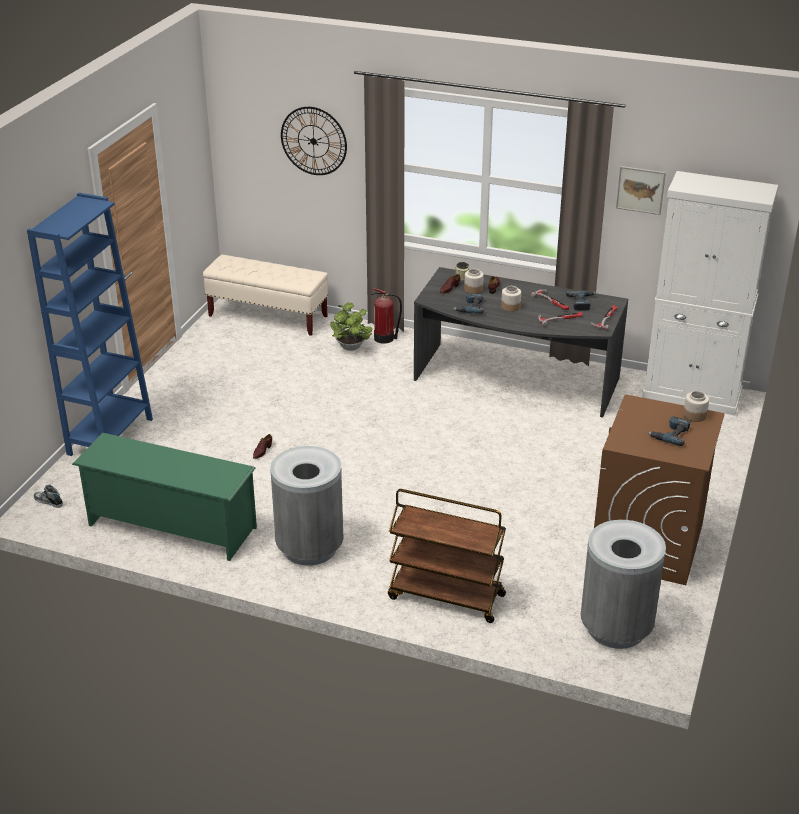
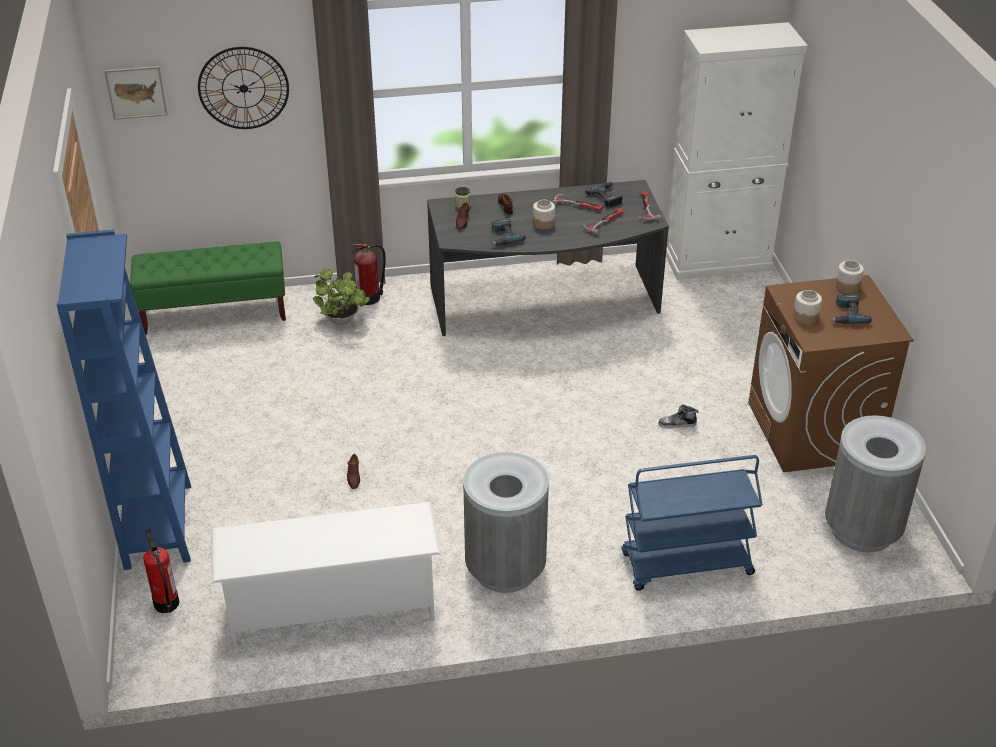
camera: 30 degrees left, 5 degrees up
(48, 501) = (155, 638): shoe -> shoe (677, 424)
(73, 484) = (166, 603): none -> fire extinguisher
(171, 526) = (332, 607): green shoe rack -> white shoe rack
(268, 316) = (215, 313): beige bench -> green bench
(445, 597) = (686, 565): brown cart -> blue cart
(473, 289) = (487, 215): jar -> jar (805, 316)
(640, 190) = (643, 59): picture -> picture (136, 92)

